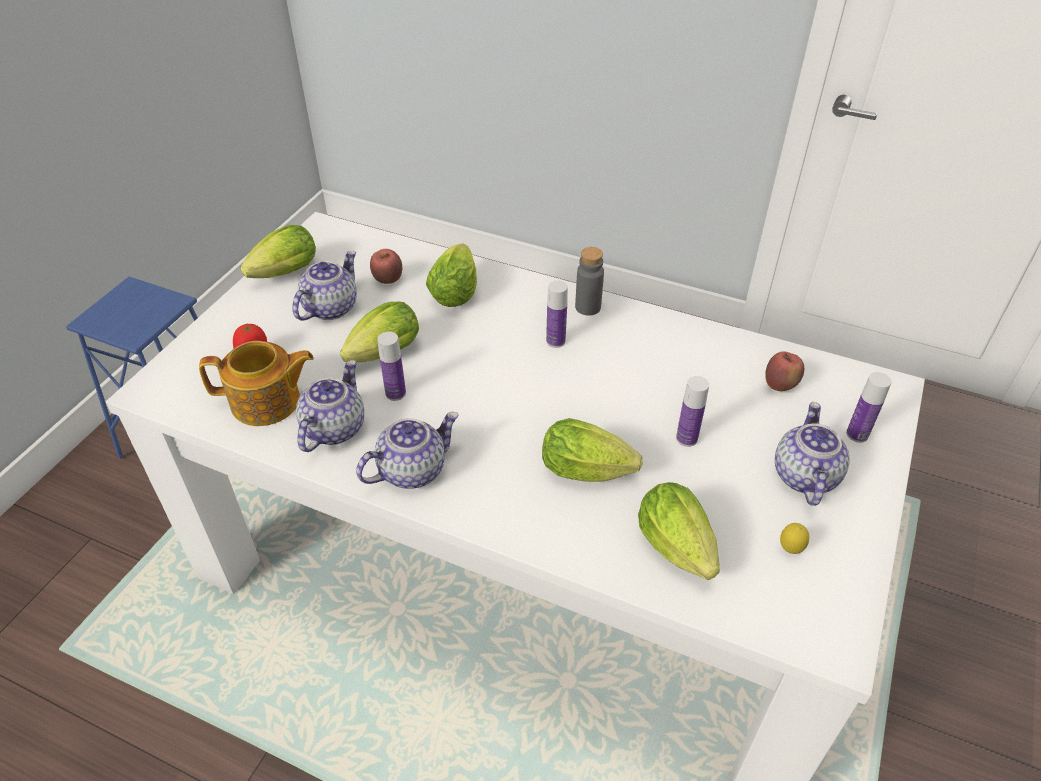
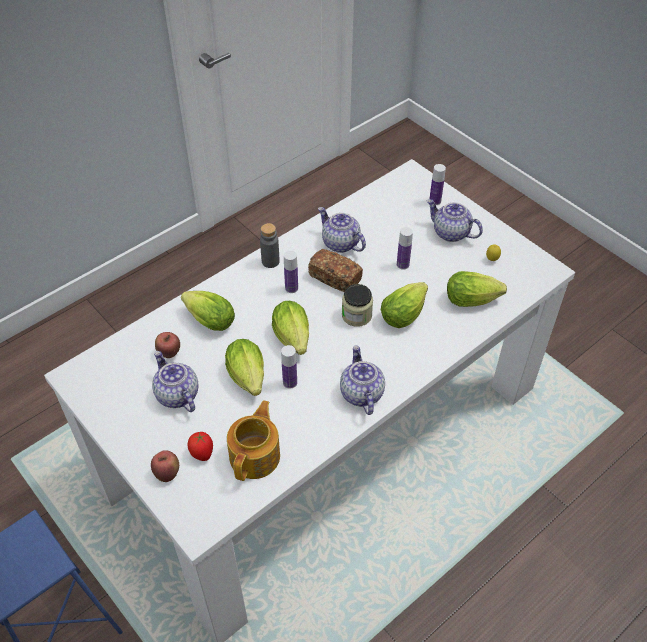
camera: 65 degrees left, 5 degrees up
(282, 275) = (115, 415): lettuce -> lettuce (293, 340)
(333, 428) = (303, 424): teapot -> teapot (340, 243)
(551, 420) = (356, 315): none -> jar
(604, 376) = (335, 278): none -> bread
(780, 385) = (386, 211): apple -> apple (167, 473)

